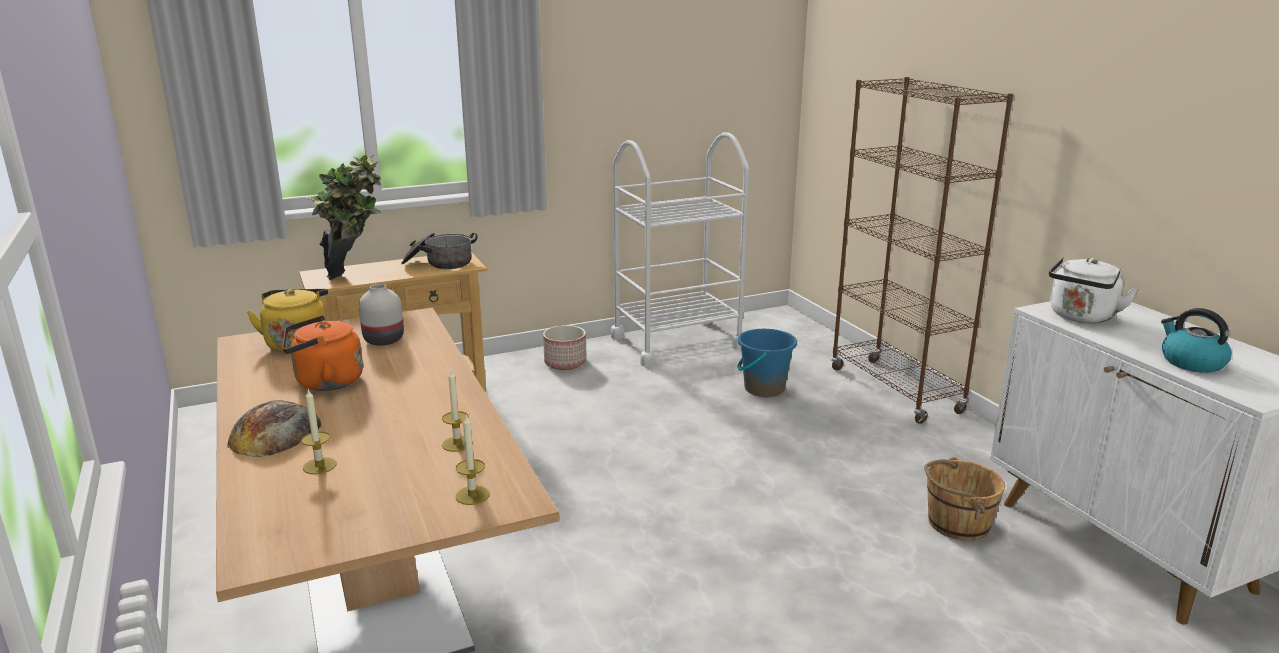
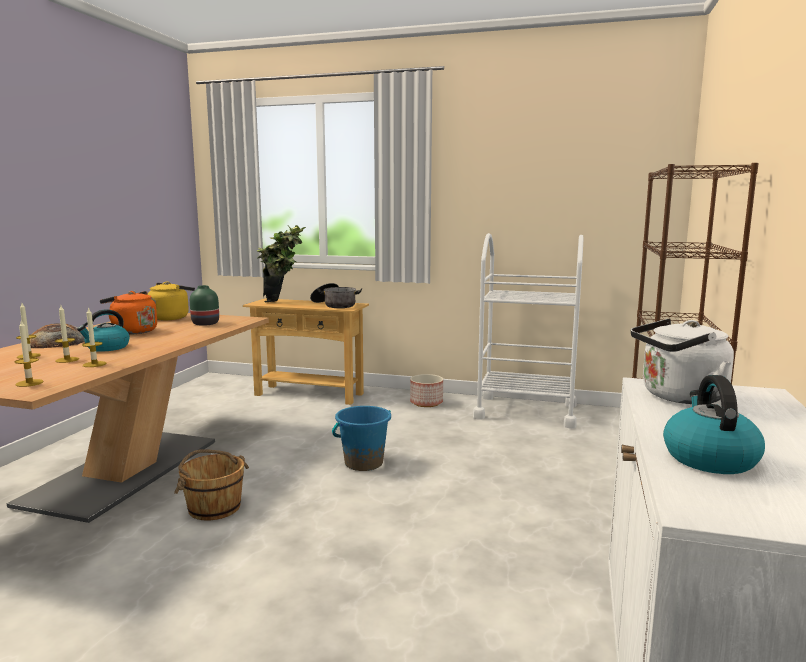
camera: 40 degrees right, 10 degrees down
(385, 340) = (206, 323): white vase -> green vase
(385, 417) = (107, 348): none -> kettle
(398, 451) = (67, 360): none -> candle
(763, 388) = (540, 456): blue bucket -> blue bucket (363, 463)
(957, 523) = (532, 614): brown bucket -> brown bucket (214, 507)

